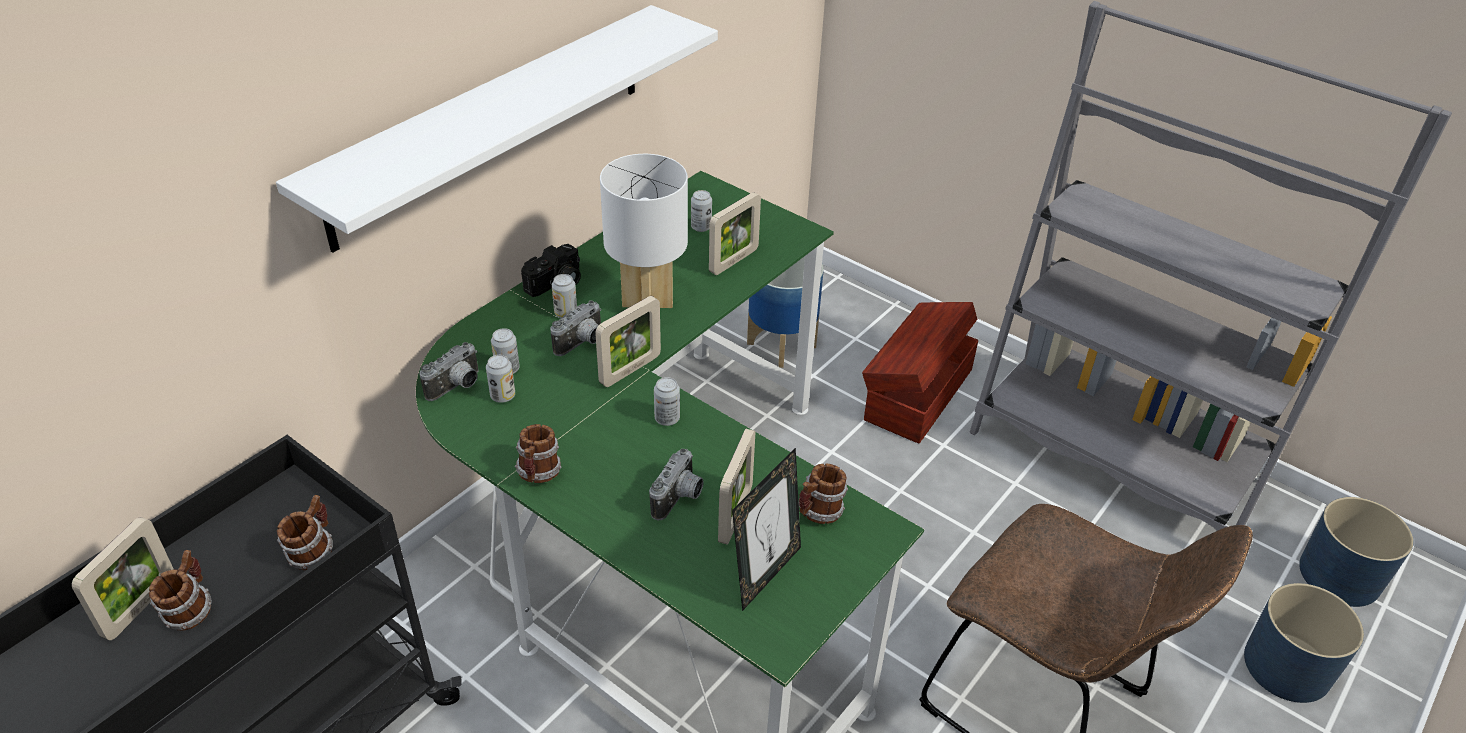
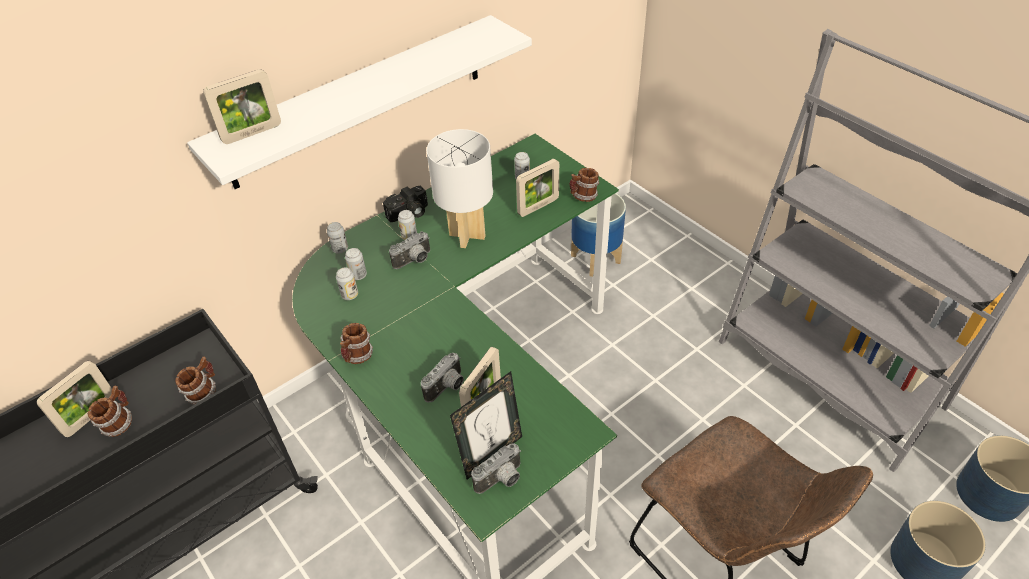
camera: 15 degrees right, 5 degrees up
(457, 387) = (322, 285): camera -> camera (501, 480)
(630, 370) = (441, 284): picture frame -> picture frame (252, 133)
(667, 419) = (456, 325): can -> can (340, 249)
(818, 513) = (542, 412): mug -> mug (583, 197)
(916, 394) = (686, 307): brown storage box -> none

